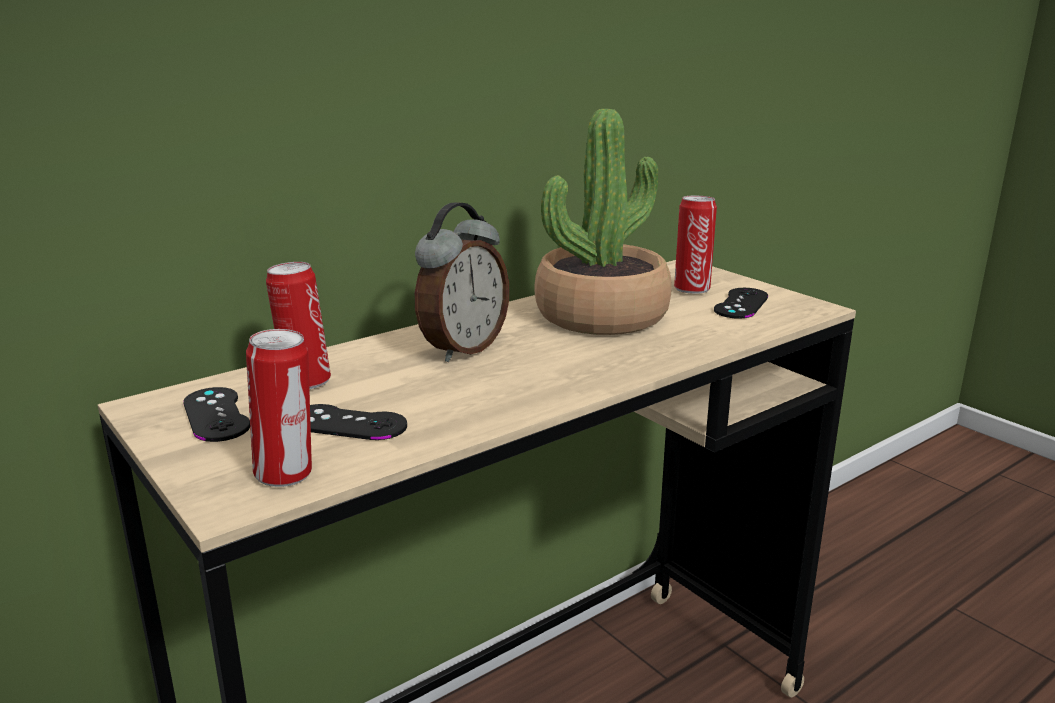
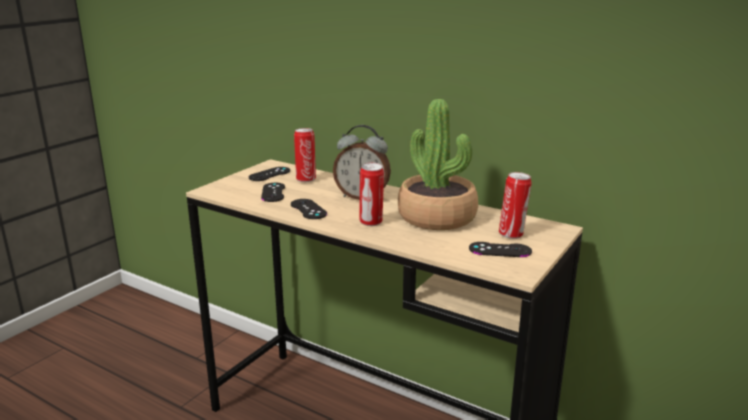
camera: 70 degrees right, 0 degrees up
(287, 474) = (229, 193): can -> can (371, 222)
(484, 400) = (308, 209): none -> black game controller

